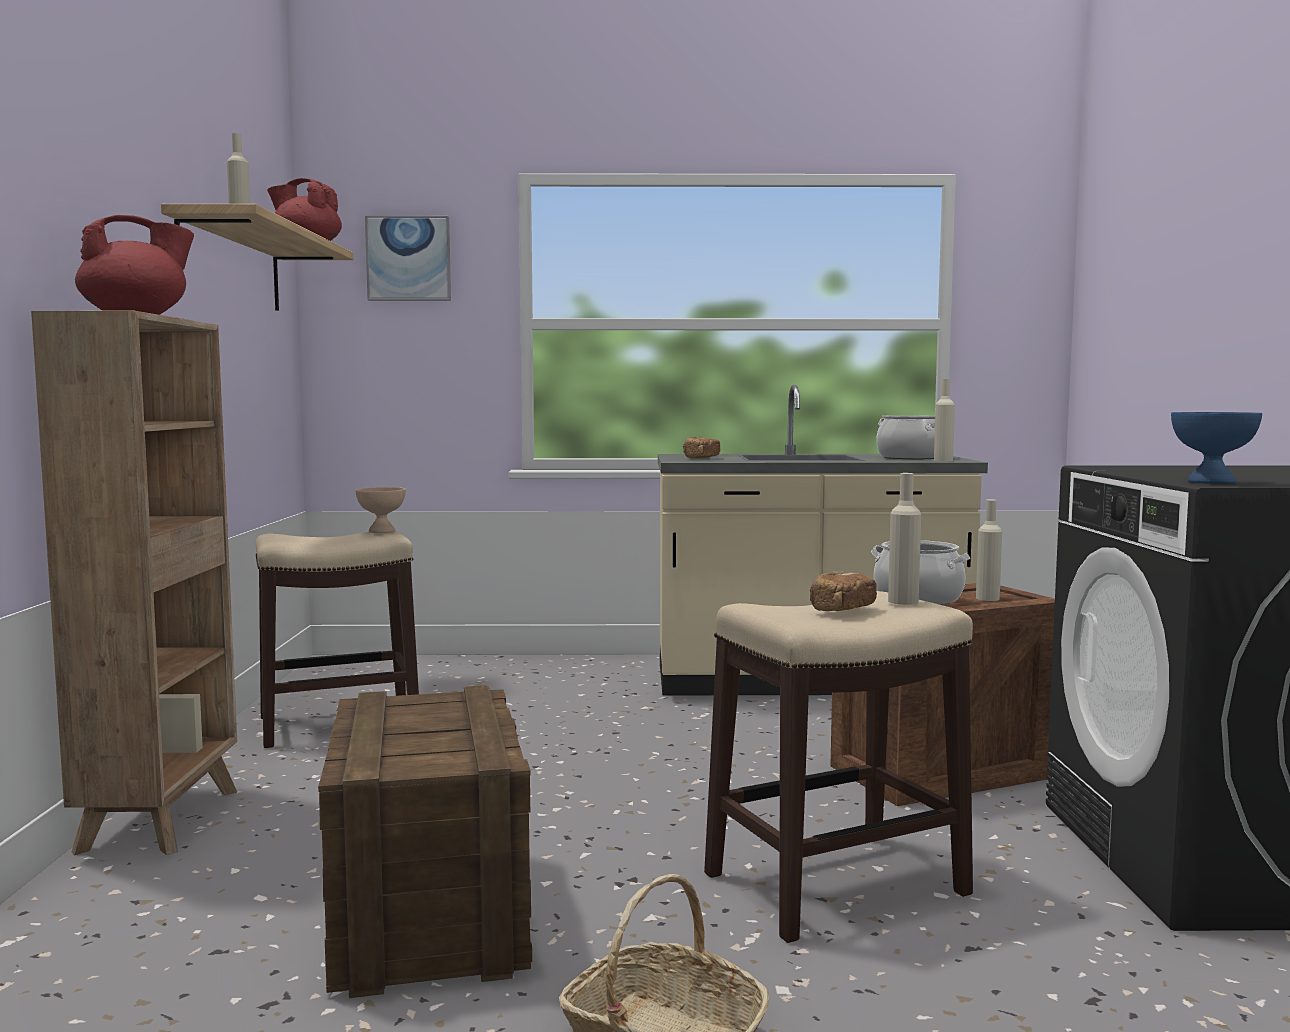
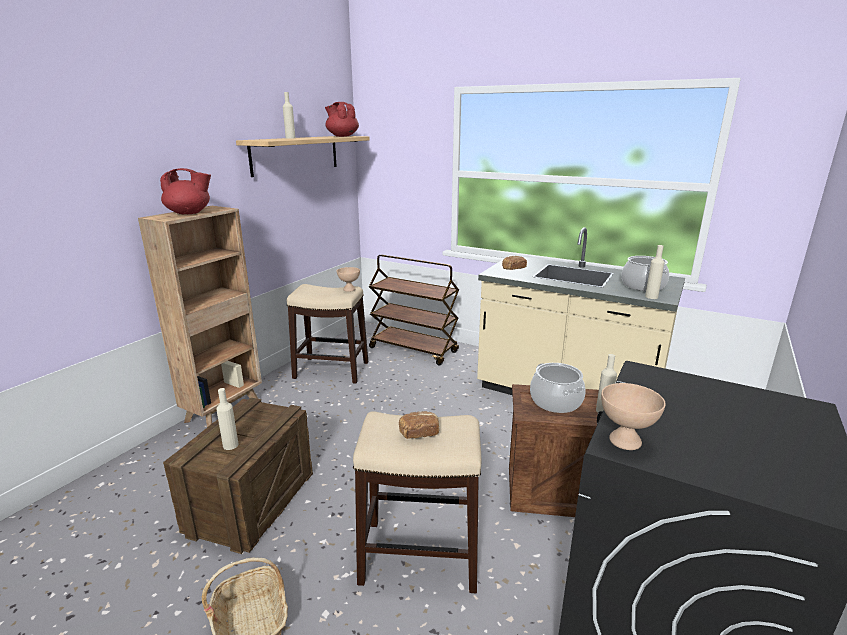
camera: 30 degrees right, 15 degrees up
(408, 258) = (401, 136): picture -> none
(475, 674) = (414, 350): none -> brown cart
(903, 601) = (458, 436): beige bottle -> beige bottle (230, 445)
(1210, 482) = (624, 441): blue bowl -> beige bowl

